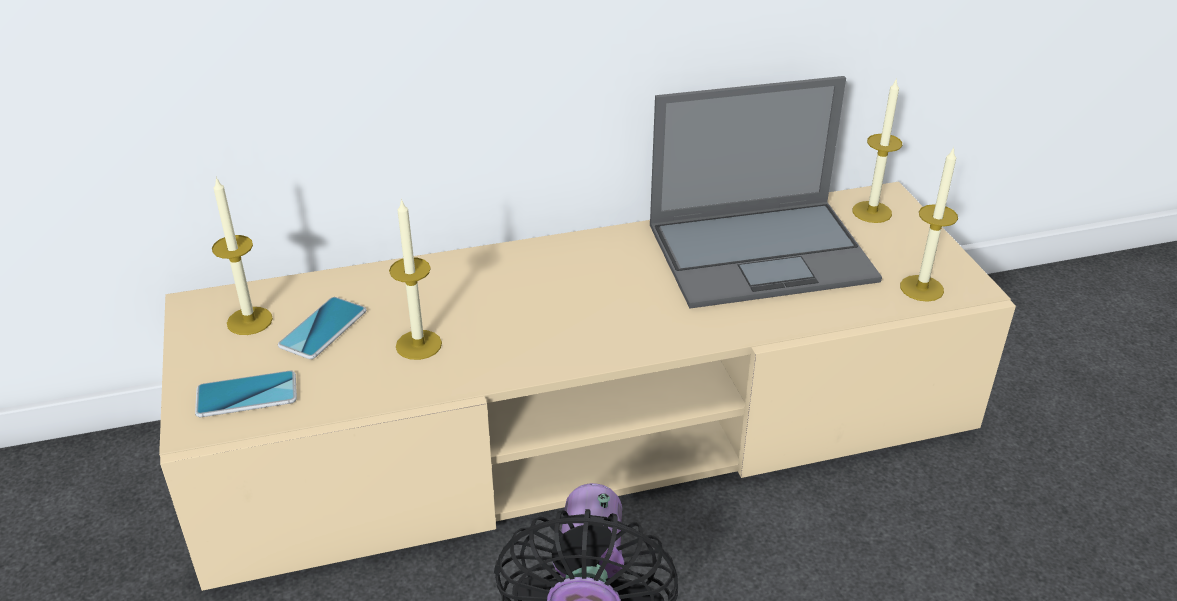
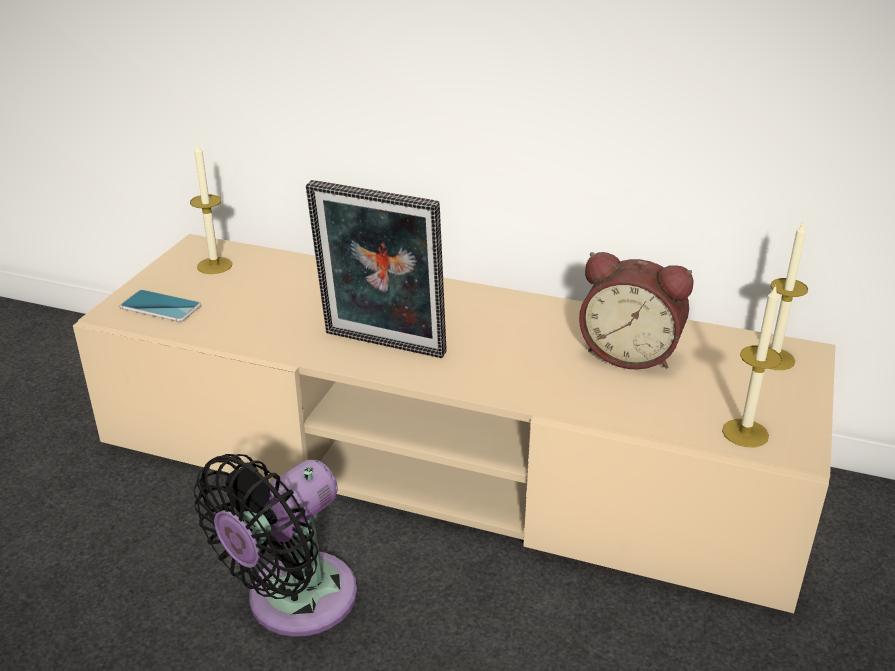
camera: 35 degrees right, 5 degrees down
(323, 329) = (250, 286): phone -> none
(418, 345) = (295, 318): candle -> none
(543, 339) = (381, 347): none -> picture frame
(763, 252) = (630, 353): laptop -> alarm clock

